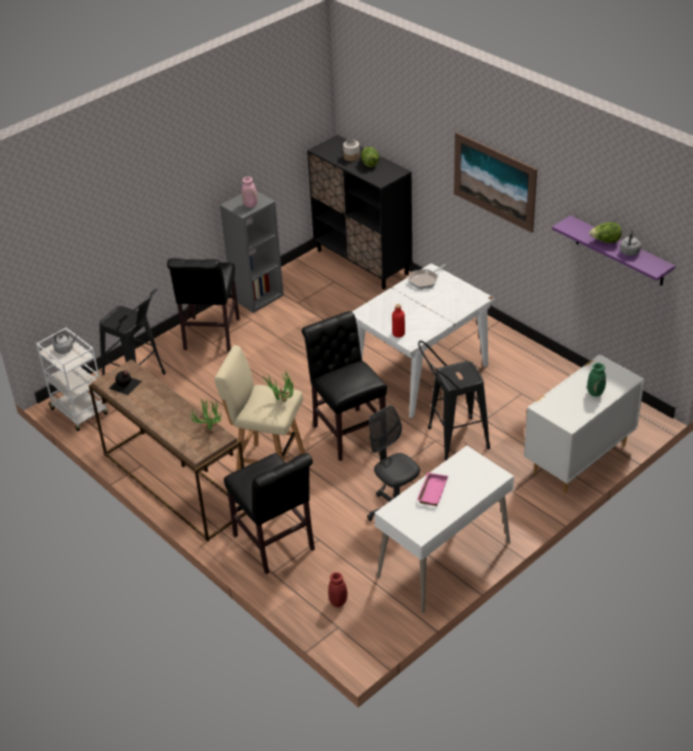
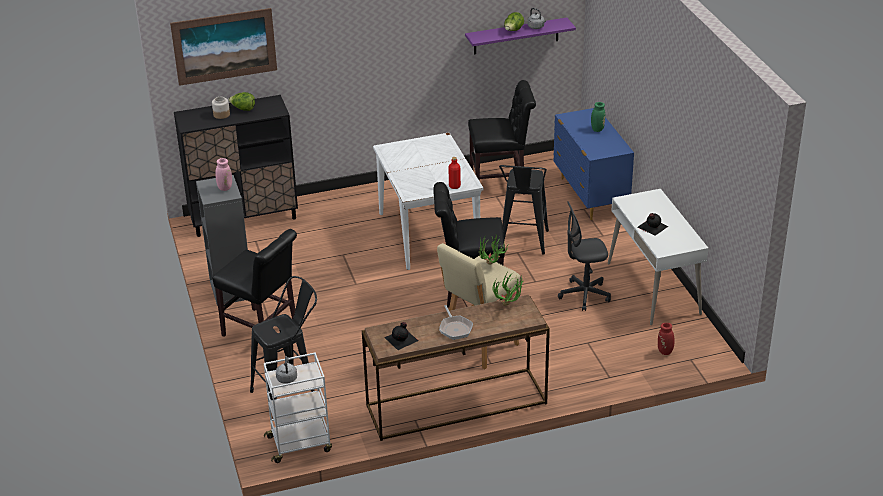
camera: 65 degrees left, 5 degrees down
(276, 545) = (579, 366): black chair -> black chair (501, 184)
(425, 280) = (394, 154): frying pan -> frying pan (455, 328)
(431, 491) = (652, 226): pink tray -> black bottle
(494, 181) = (381, 48): picture -> picture (224, 46)
(578, 459) = (590, 196): white dresser -> blue dresser

